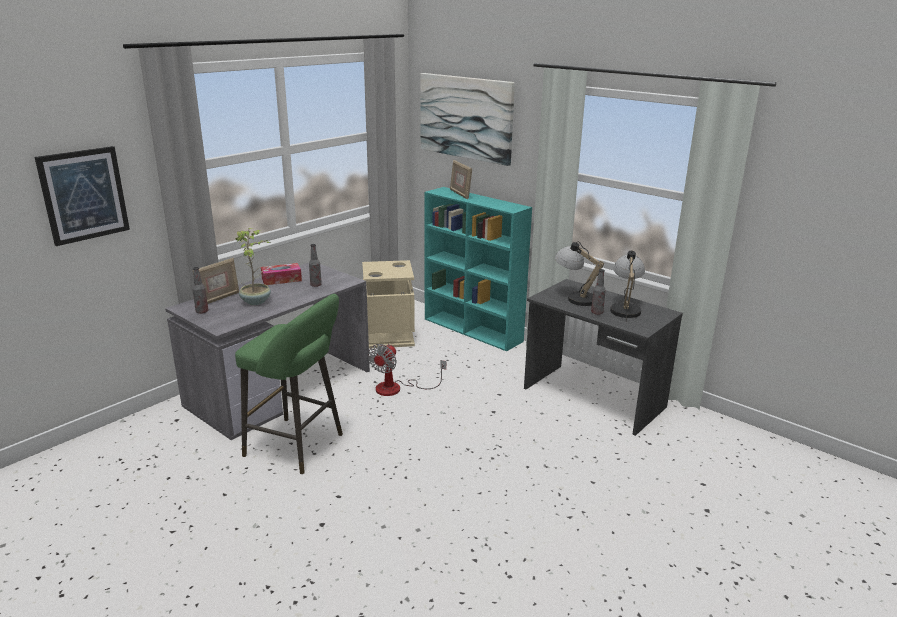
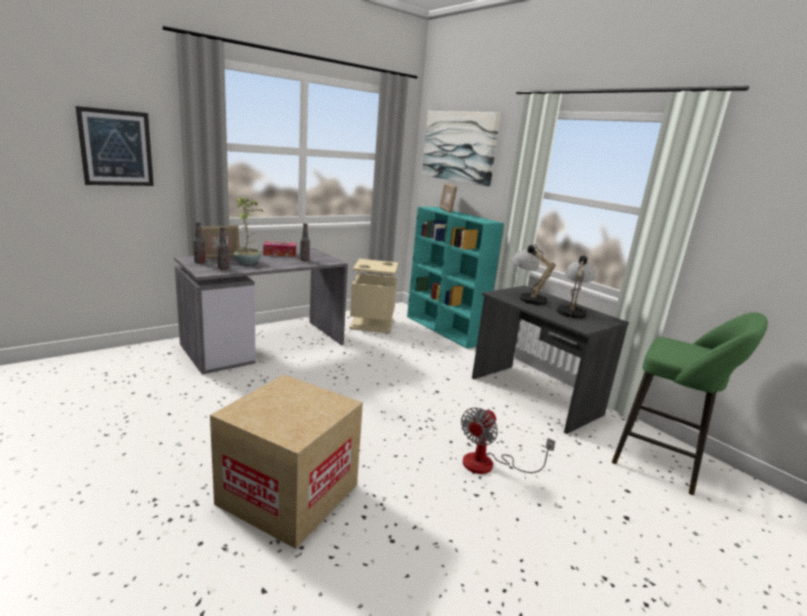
camera: 10 degrees right, 5 degrees down
(298, 446) = (254, 388): green stool -> green stool (663, 463)
(394, 554) = (288, 494): none -> cardboard box
(397, 388) = (360, 360): fan -> fan (489, 464)
(597, 313) = (543, 310): bottle -> bottle (223, 268)

